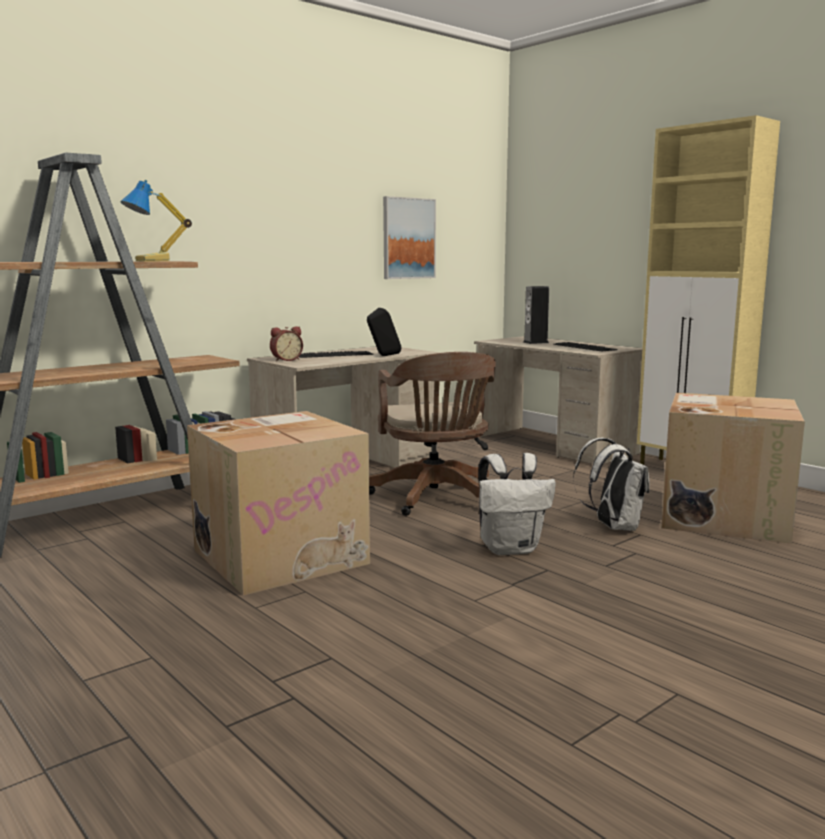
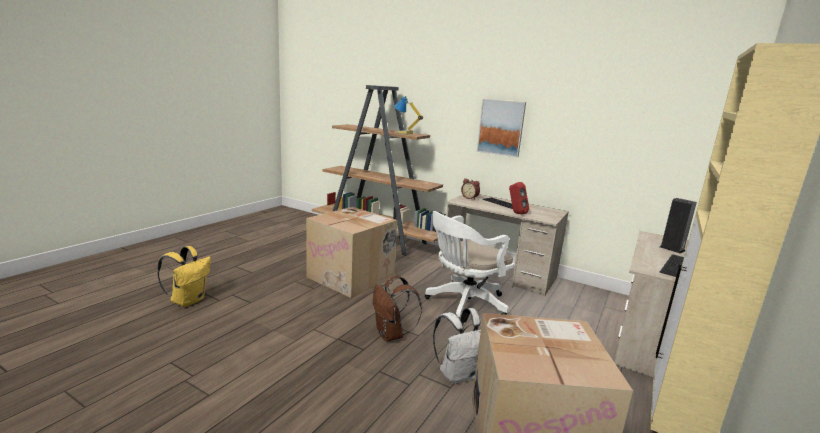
camera: 70 degrees right, 5 degrees up
(267, 744) = (188, 301): none -> yellow backpack
(383, 356) = (516, 213): black speaker -> red speaker
(408, 238) = (609, 140): picture -> picture (501, 127)
(436, 499) = (463, 304): brown office chair -> white office chair
(510, 548) = (391, 335): white backpack -> brown backpack

